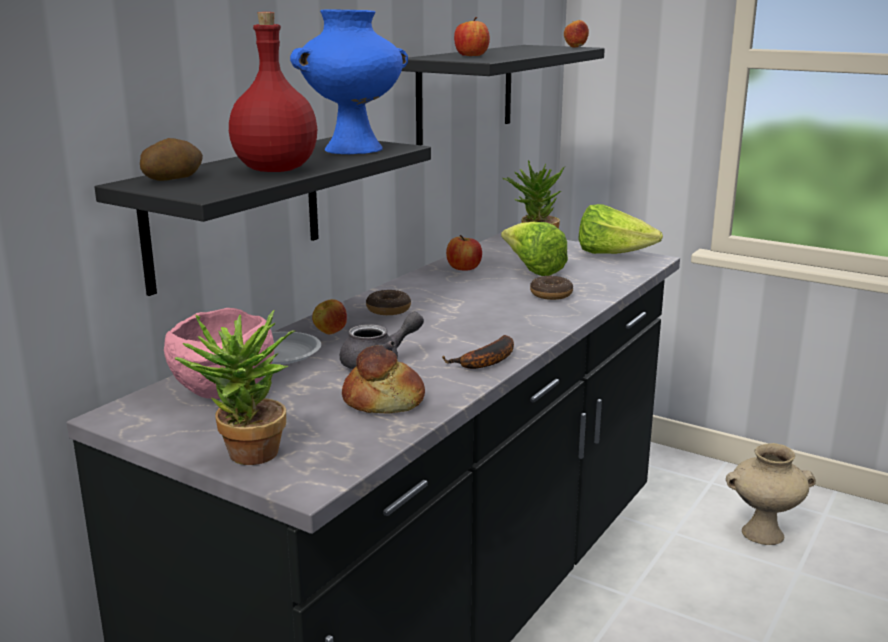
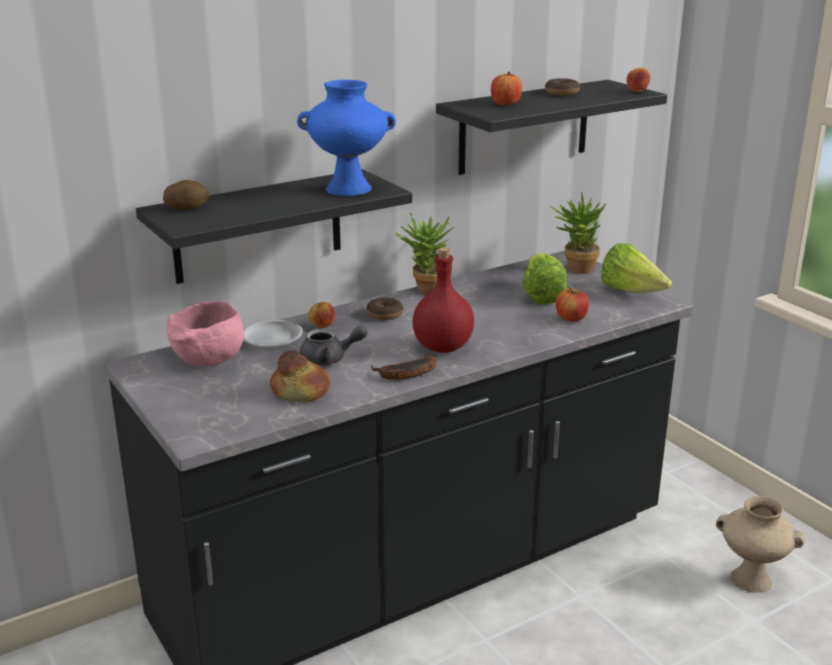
camera: 25 degrees right, 5 degrees up
(245, 457) = (178, 412): potted plant -> potted plant (425, 292)
(275, 170) = (261, 207): red bottle -> red bottle (442, 347)
(464, 268) = (486, 284): apple -> apple (571, 318)
(551, 294) = (527, 323): donut -> donut (562, 93)

